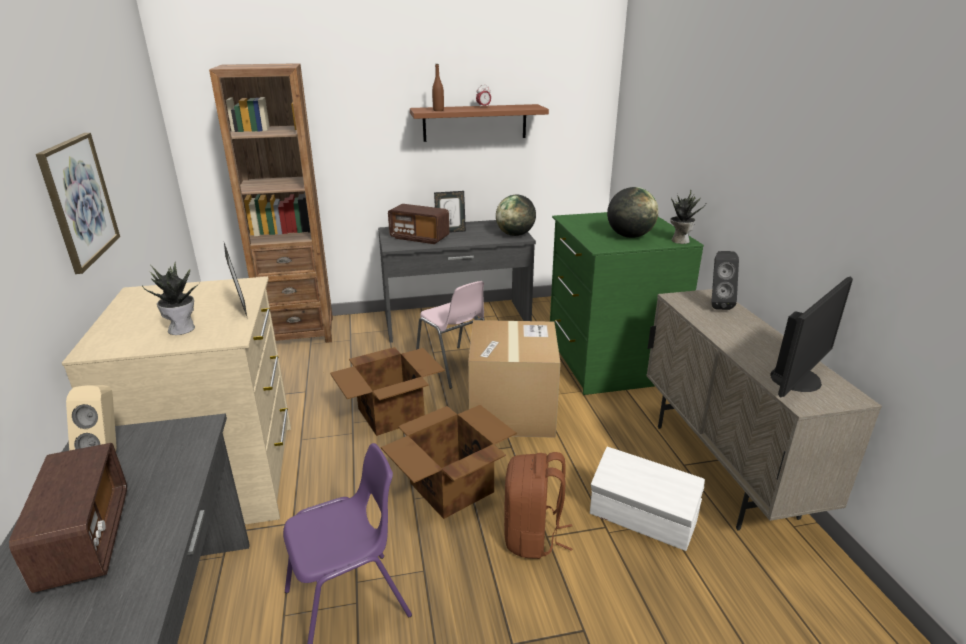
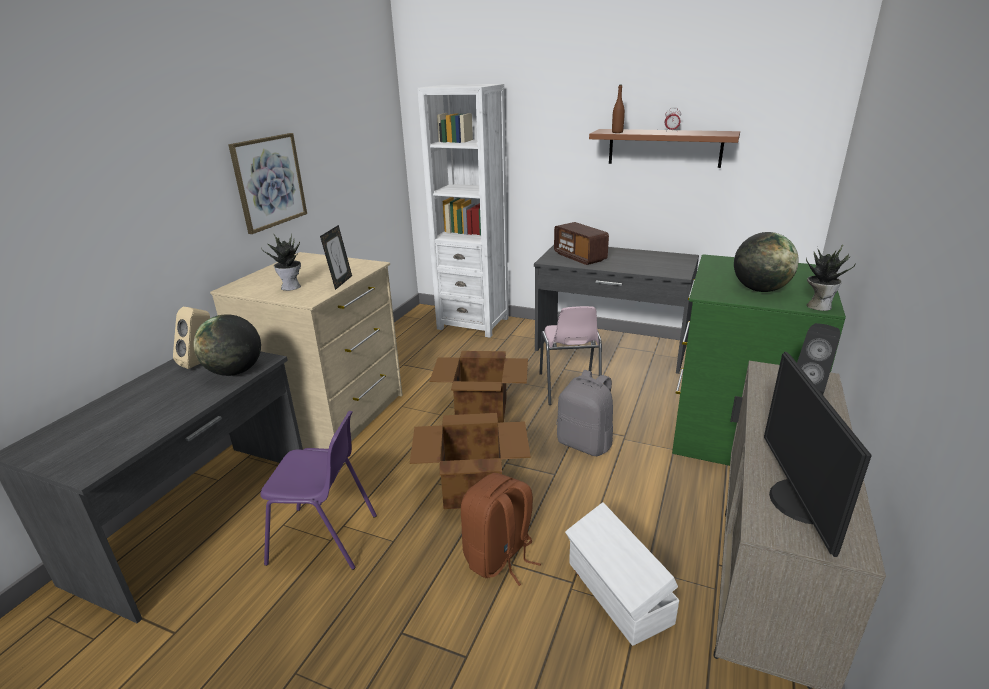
camera: 35 degrees right, 0 degrees up
(86, 540) = (138, 406): radio -> none
(299, 332) = (473, 323): brown bookcase -> white bookcase
(450, 231) = (615, 256): picture frame -> none
(512, 411) = (585, 443): cardboard box -> grey backpack
(515, 234) = (676, 270): globe -> globe (235, 372)
(798, 380) = (799, 502): monitor -> monitor turned 105 degrees clockwise

